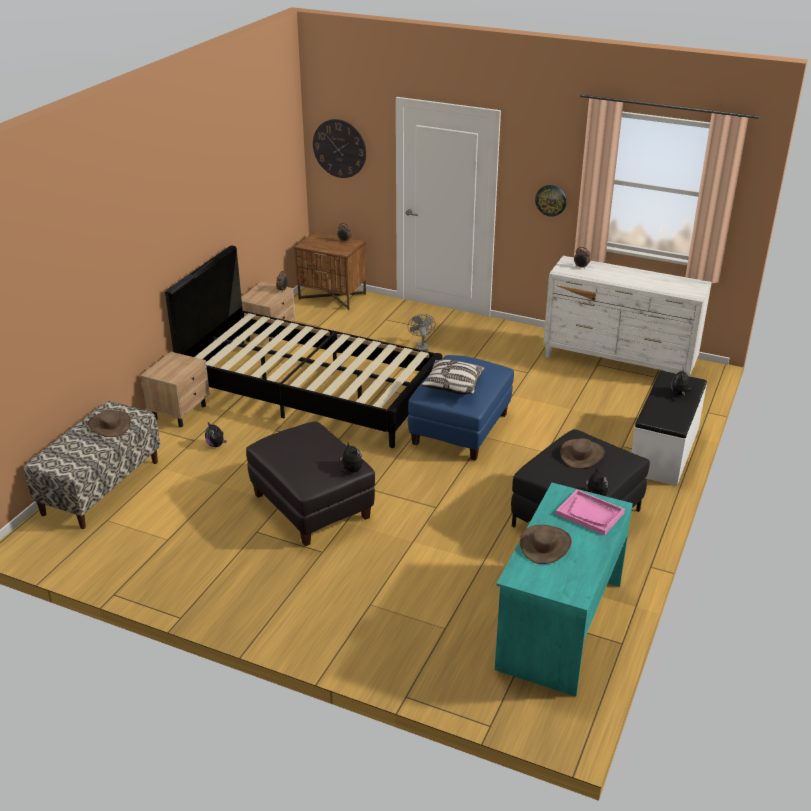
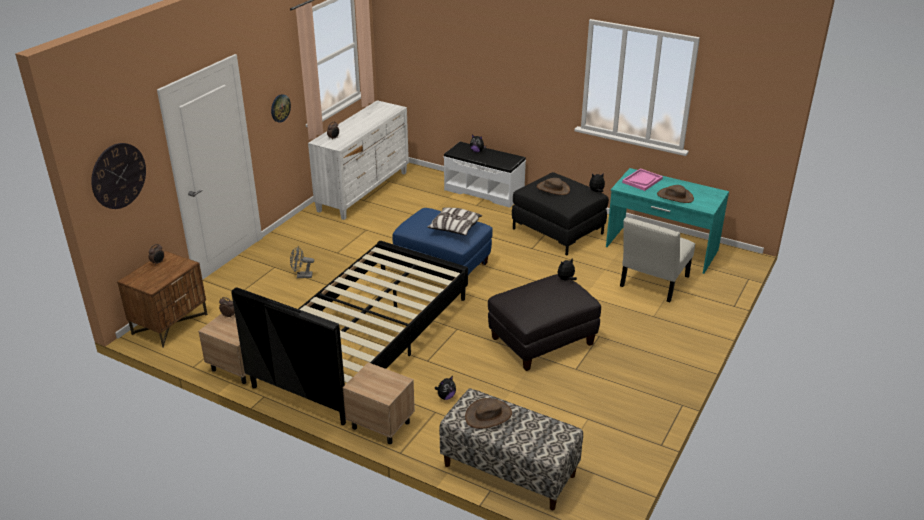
camera: 85 degrees left, 0 degrees up
(454, 608) = (652, 283): none -> white chair

